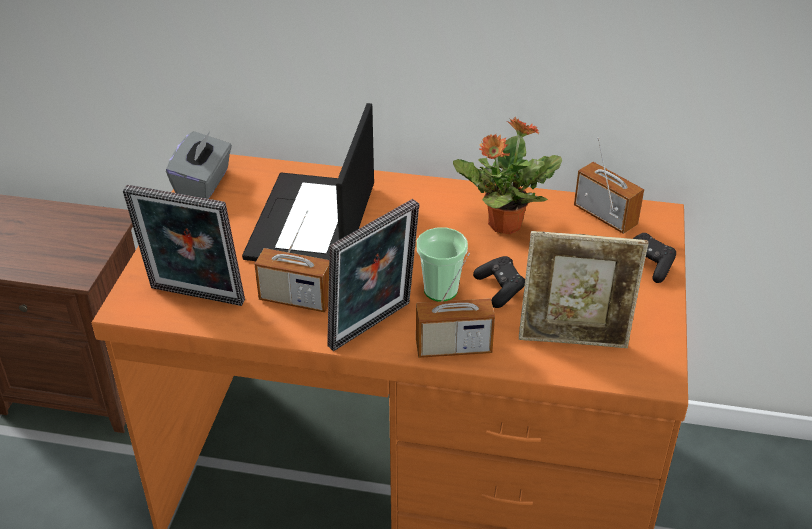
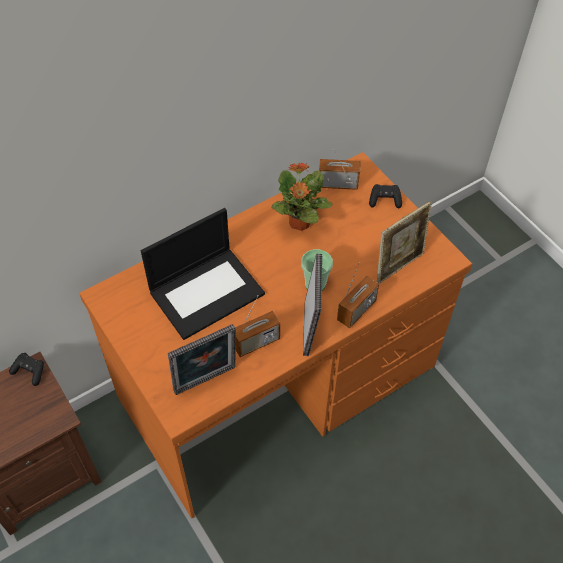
camera: 45 degrees left, 15 degrees up
(203, 182) = (114, 310): grey tissue box -> none
(313, 223) = (207, 291): laptop -> laptop turned 90 degrees counterclockwise
(500, 289) = (339, 262): black game controller -> black game controller (30, 371)

